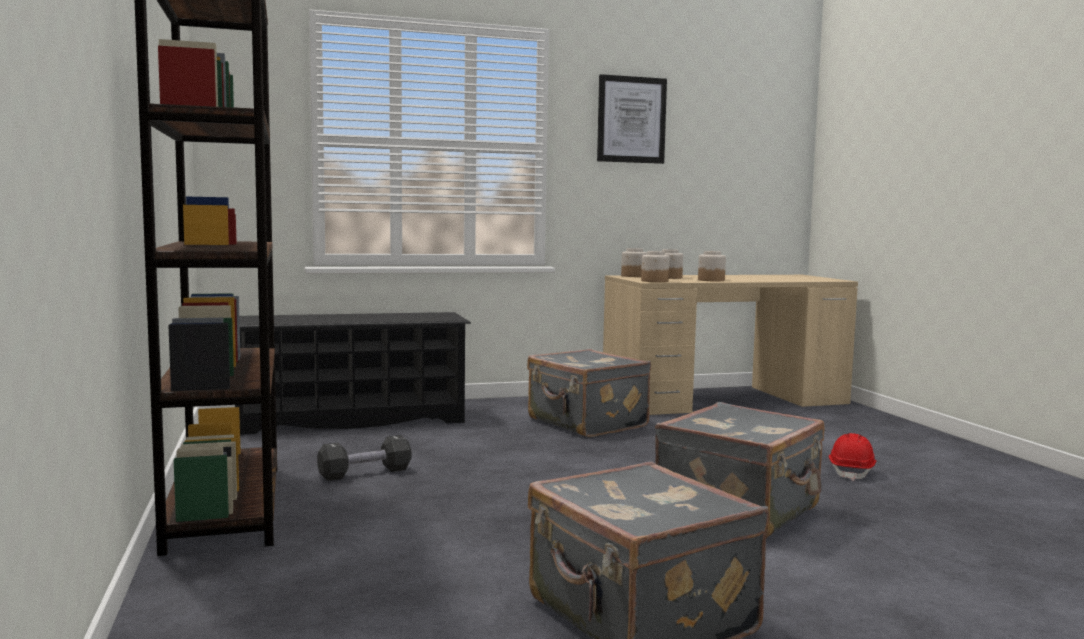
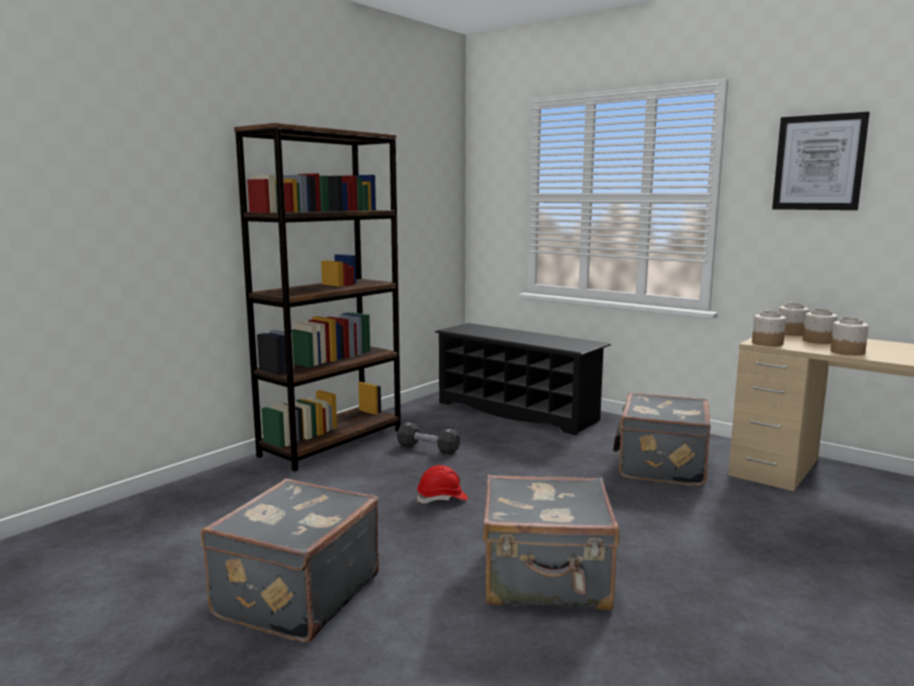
camera: 55 degrees right, 5 degrees up
(851, 472) = (767, 610): red hard hat -> red hard hat (442, 499)

